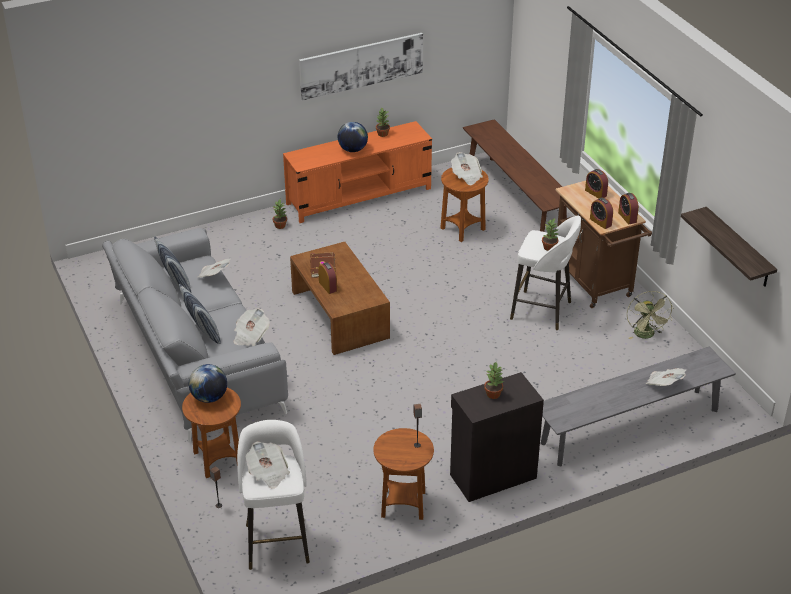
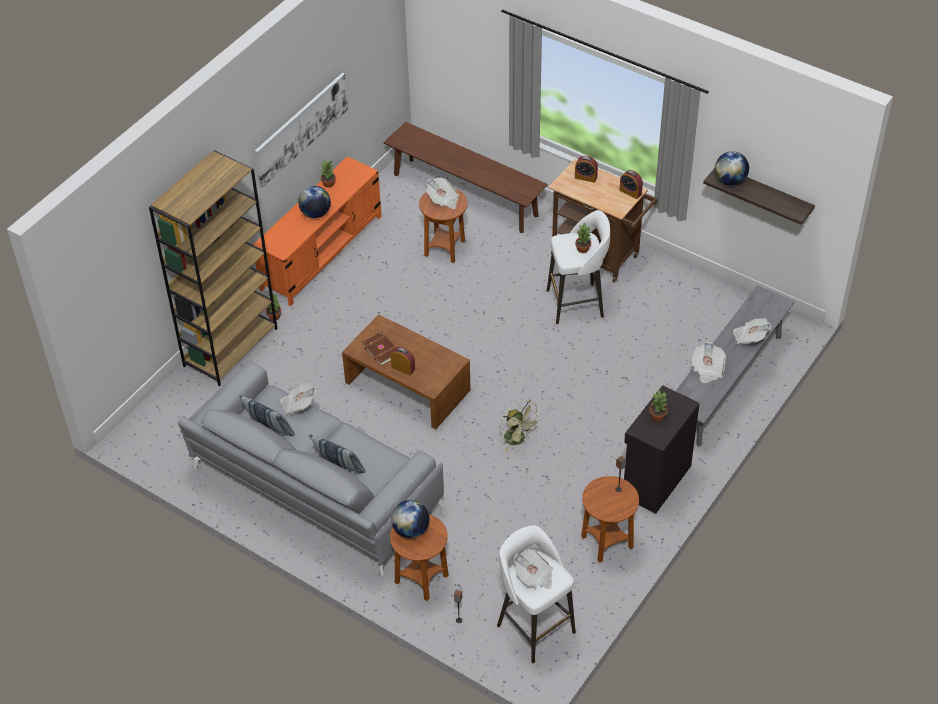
camera: 30 degrees left, 10 degrees up
(227, 233) = (230, 347): none -> brown bookcase
(250, 336) = (385, 451): newspaper -> newspaper (707, 369)
(600, 222) = (612, 206): alarm clock -> none
(646, 335) = (677, 290): green fan -> green fan (518, 440)
(707, 222) = (730, 181): none -> globe

